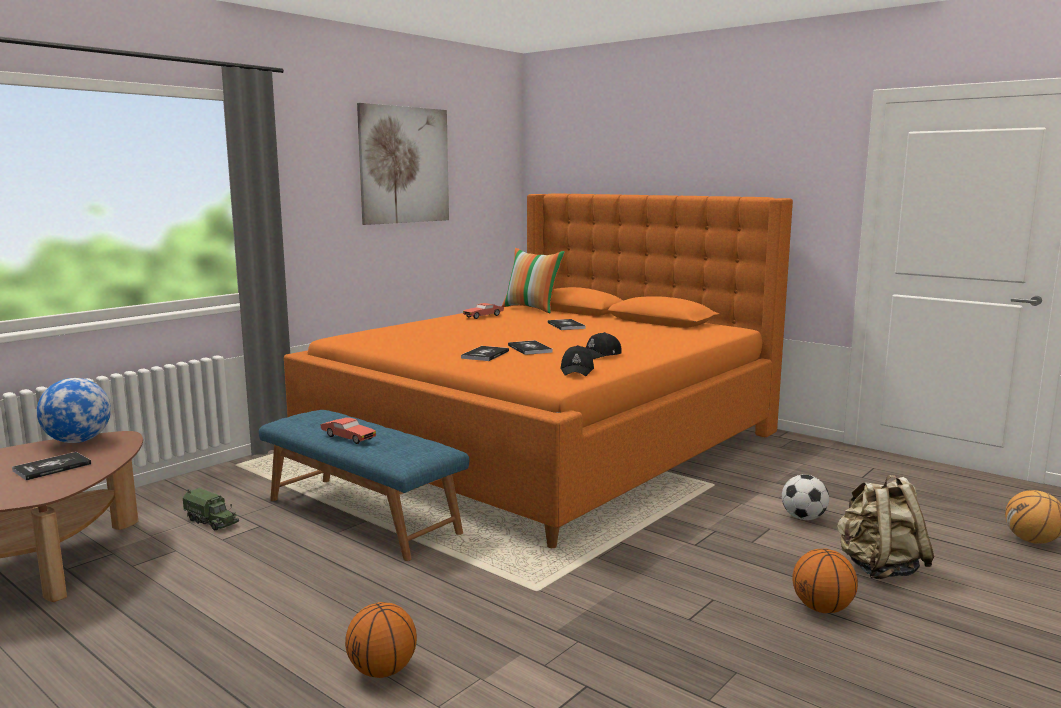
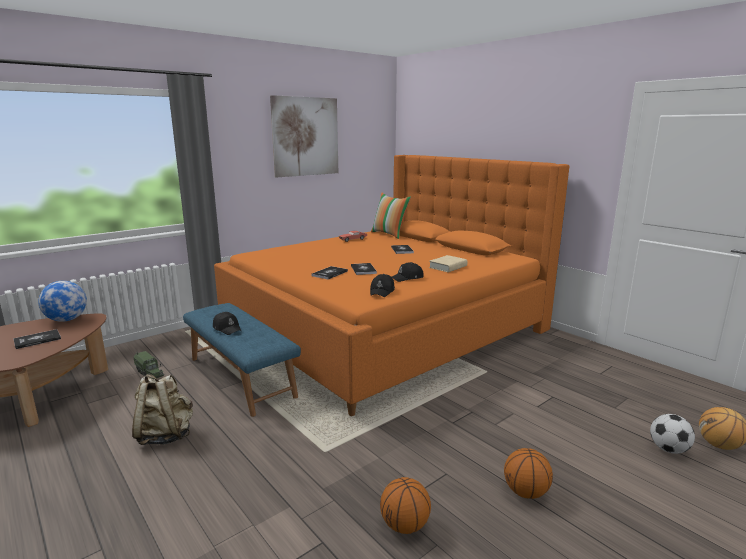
camera: 10 degrees right, 5 degrees up
(348, 438) = (227, 328): red toy car -> black cap
(382, 671) = (192, 509): basketball -> basketball (404, 525)
(646, 342) = (448, 267): none -> beige book
(803, 518) = (542, 406): football -> football (668, 449)
(879, 568) = (584, 459): beige backpack -> beige backpack (165, 435)

